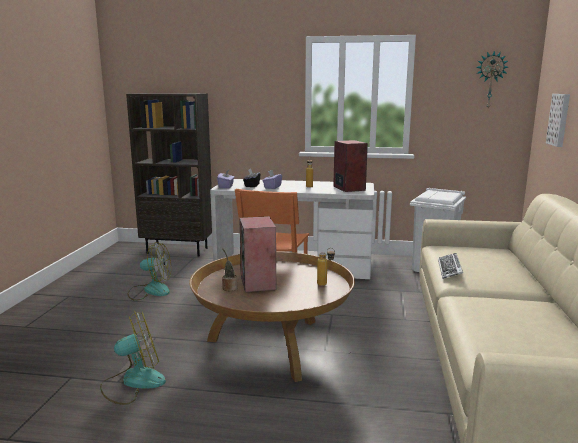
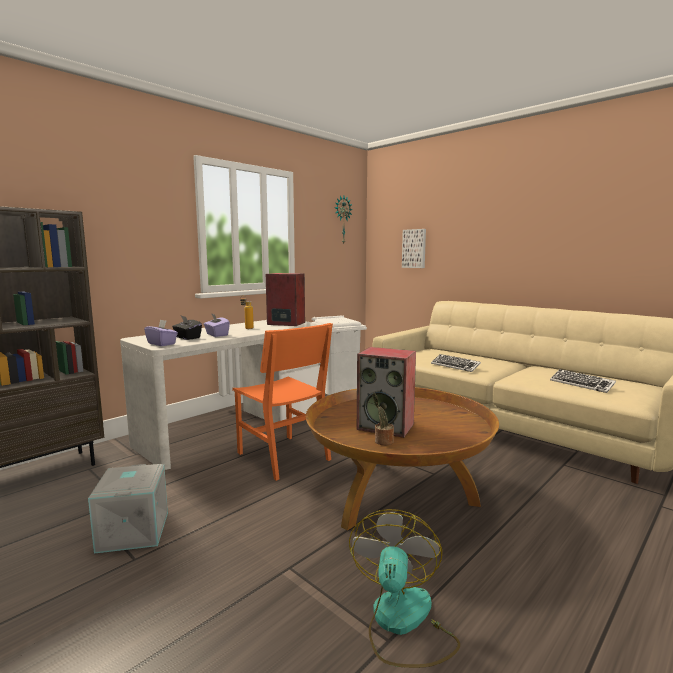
camera: 55 degrees left, 5 degrees down
(150, 290) = (132, 531): fan -> grey storage box
(325, 285) = (424, 406): bottle -> none
(501, 331) = (581, 384): none -> keyboard

